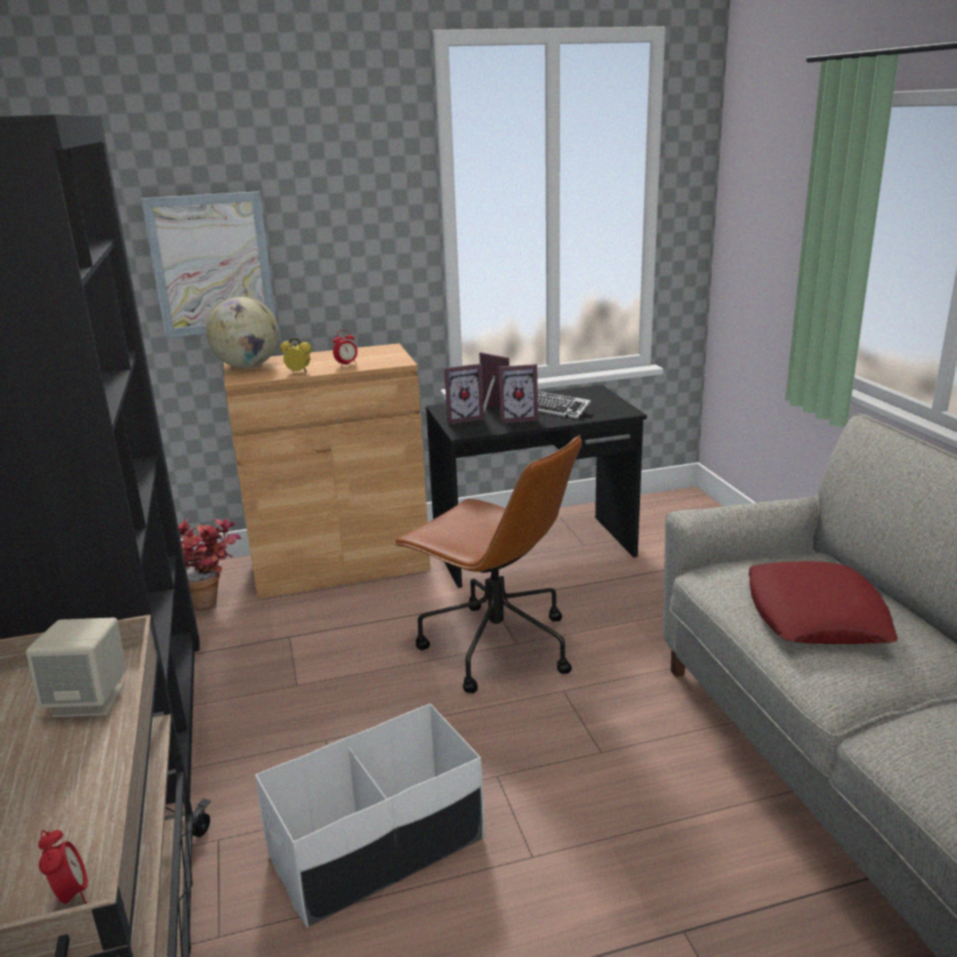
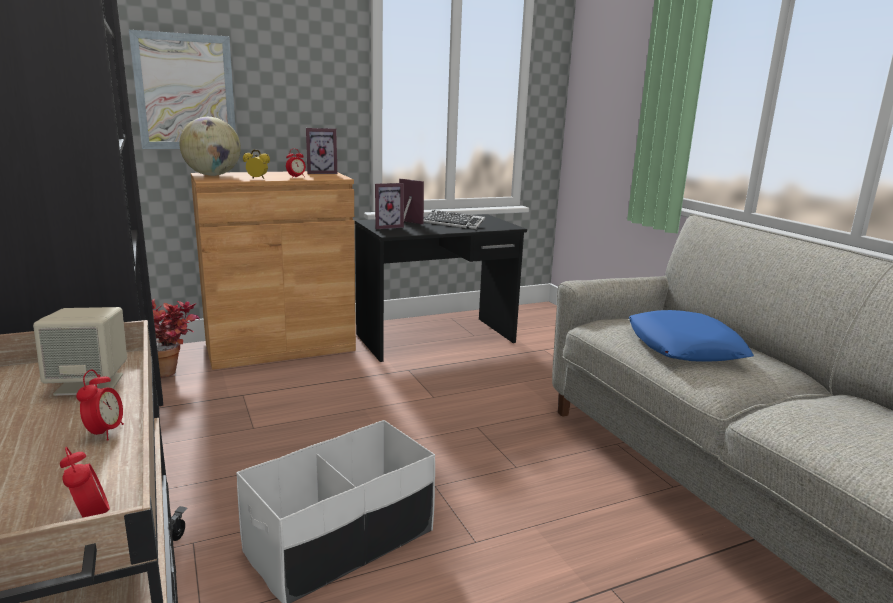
camera: 10 degrees left, 5 degrees down
(96, 774) = (105, 432): none -> alarm clock
(495, 646) = (416, 399): brown office chair -> none
(517, 418) = (429, 227): picture frame -> picture frame (321, 173)
(816, 616) = (684, 347): red pillow -> blue pillow

